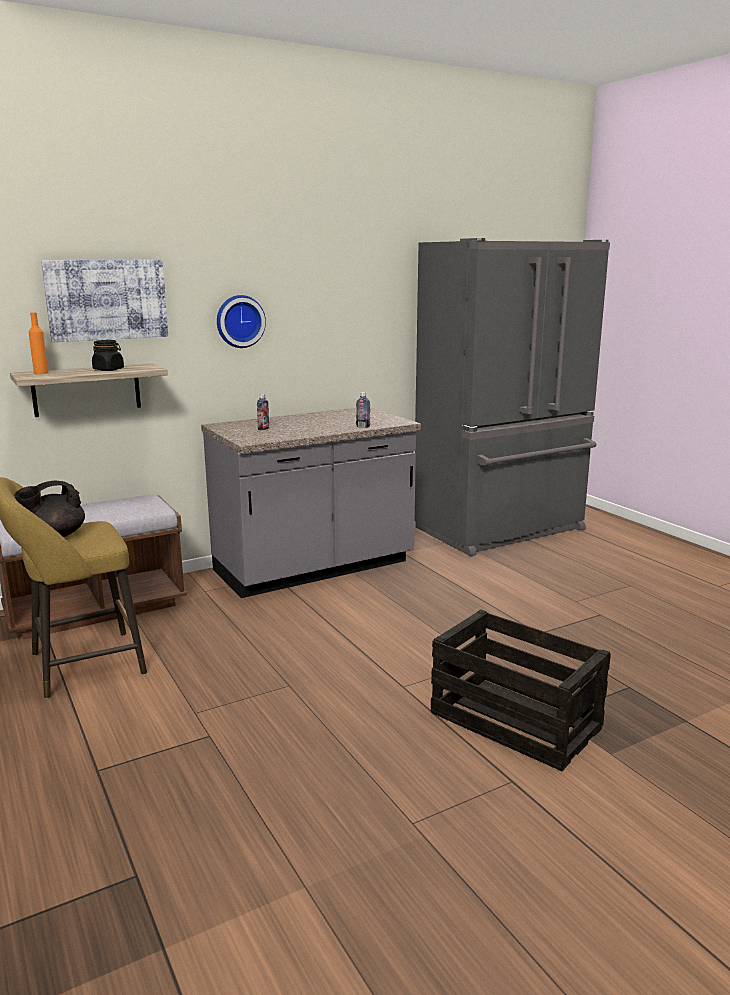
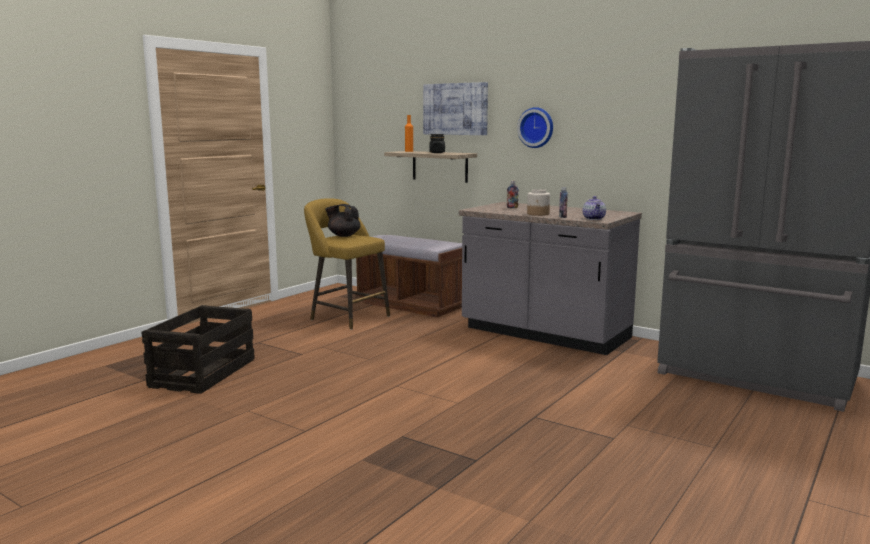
camera: 65 degrees right, 5 degrees down
(329, 429) = (538, 214): none -> jar
(390, 421) = (594, 219): none -> teapot
(513, 720) = (381, 423): crate -> crate (203, 372)

